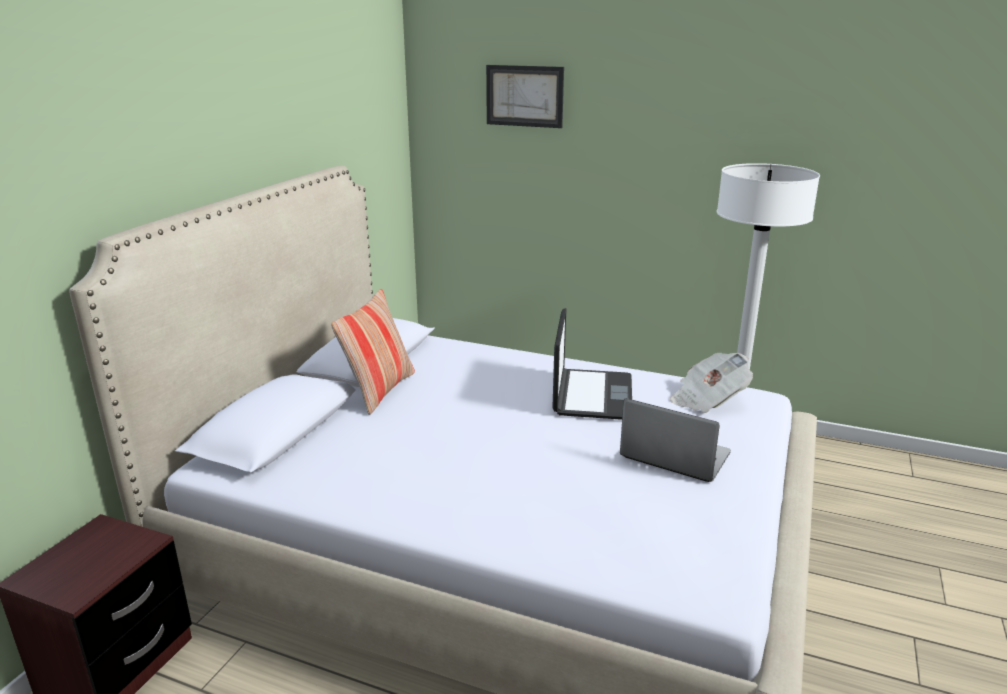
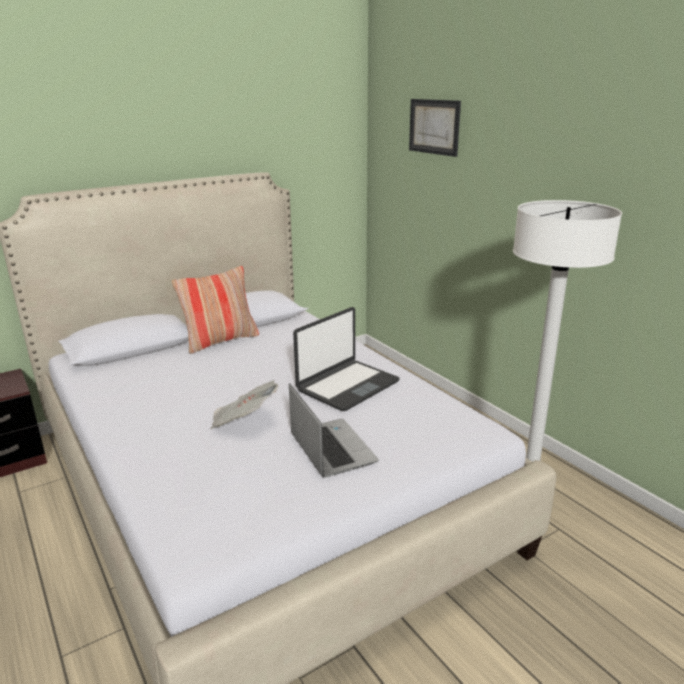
camera: 35 degrees right, 0 degrees up
(707, 400) = (434, 418): newspaper -> newspaper (243, 421)

